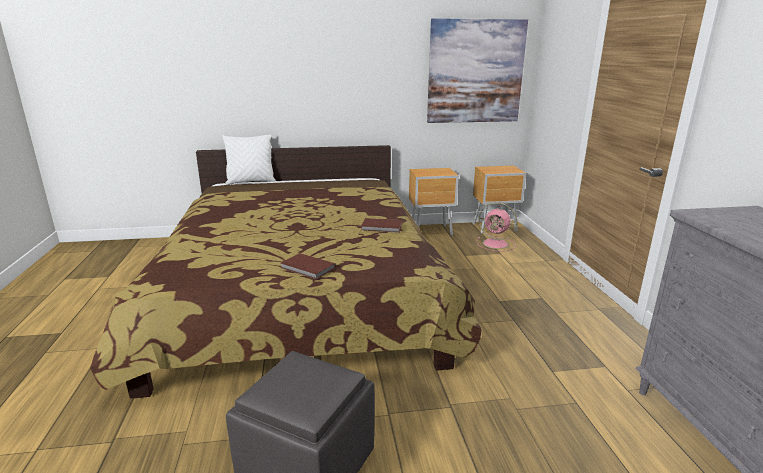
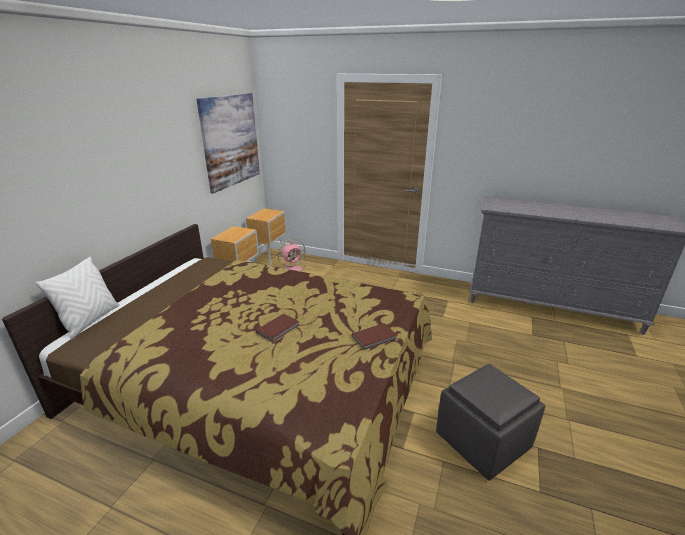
camera: 60 degrees left, 5 degrees up
(382, 227) = (326, 288): brown book -> brown book (279, 329)

